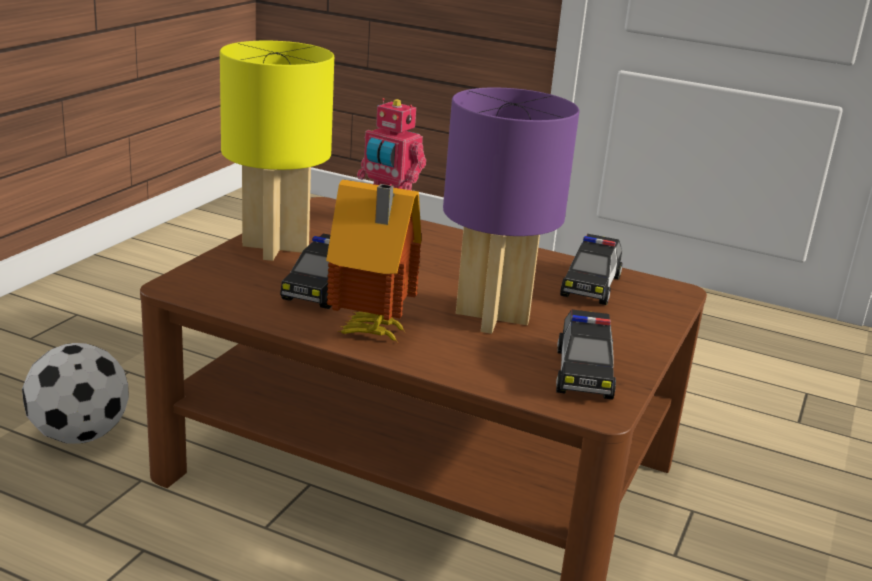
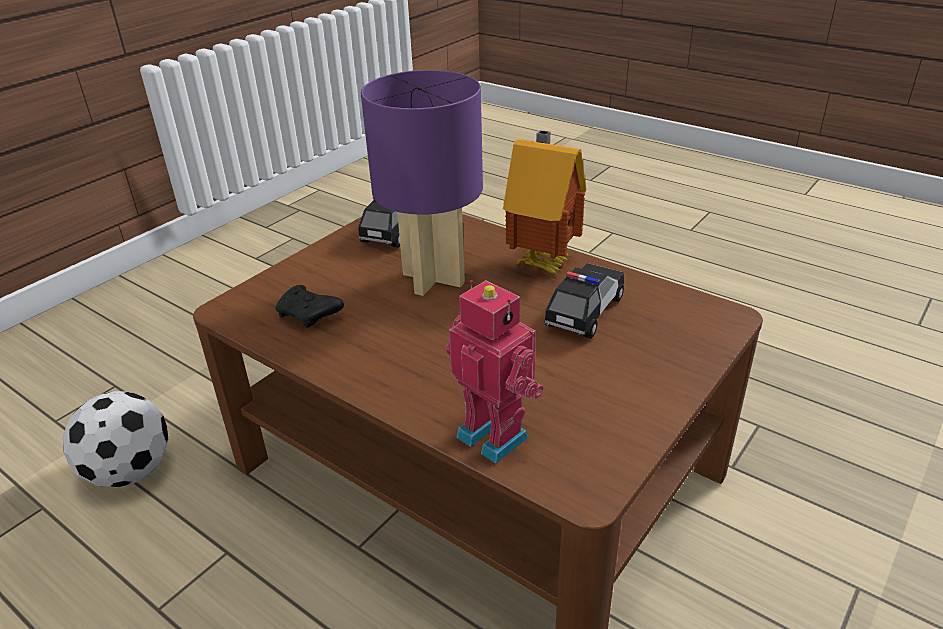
camera: 165 degrees left, 10 degrees up
(80, 435) = (822, 528): football -> football (129, 471)
(274, 248) = (644, 379): yellow table lamp -> none
(591, 286) = (309, 315): toy car -> black game controller

